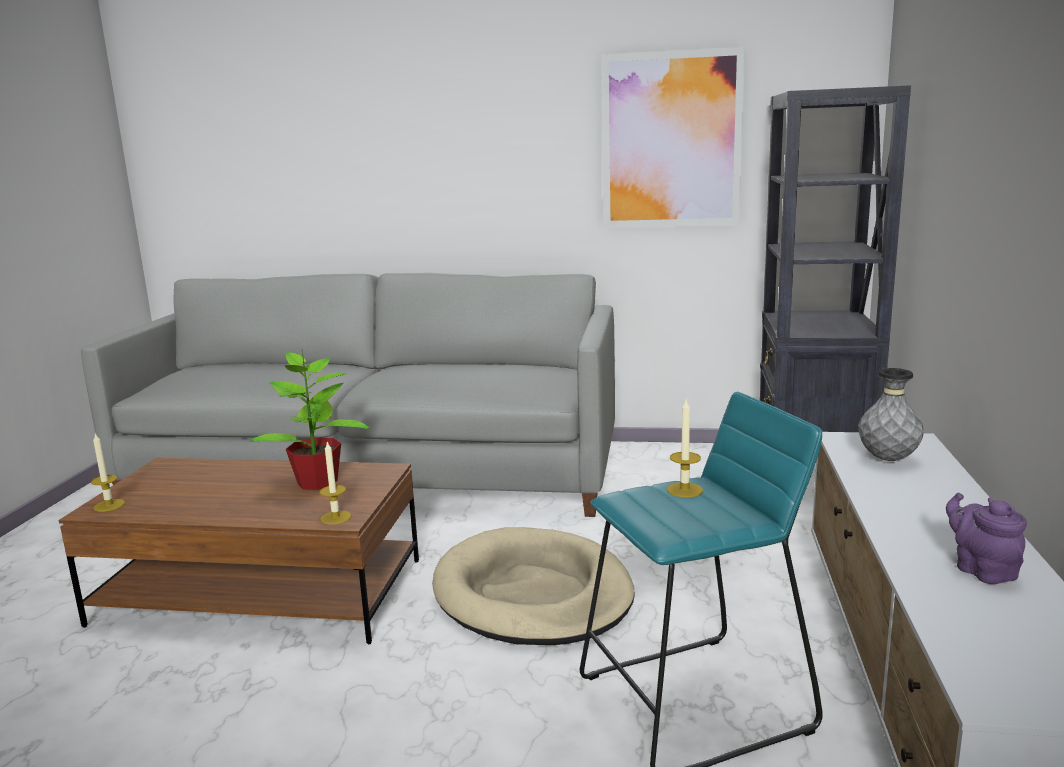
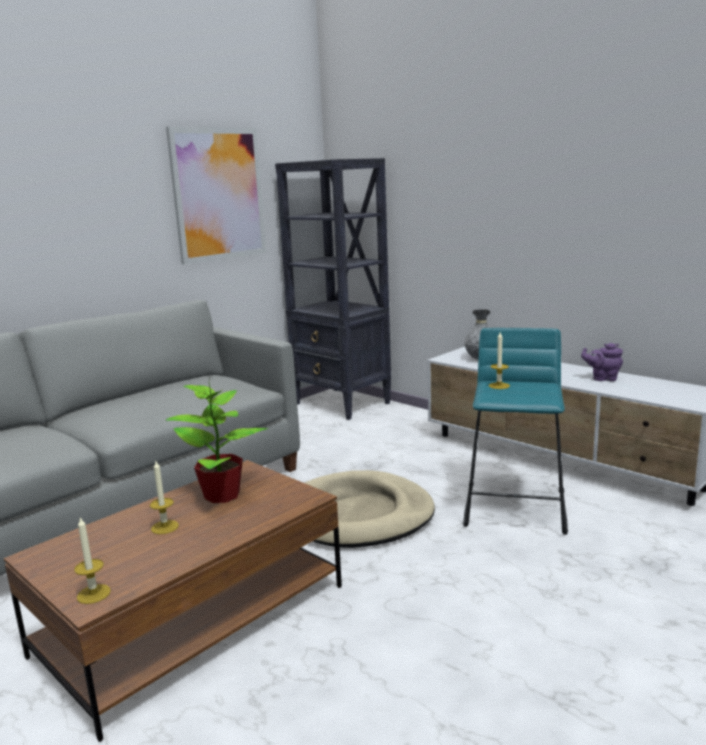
camera: 55 degrees left, 0 degrees up
(335, 517) = (302, 499): candle -> candle (165, 527)

